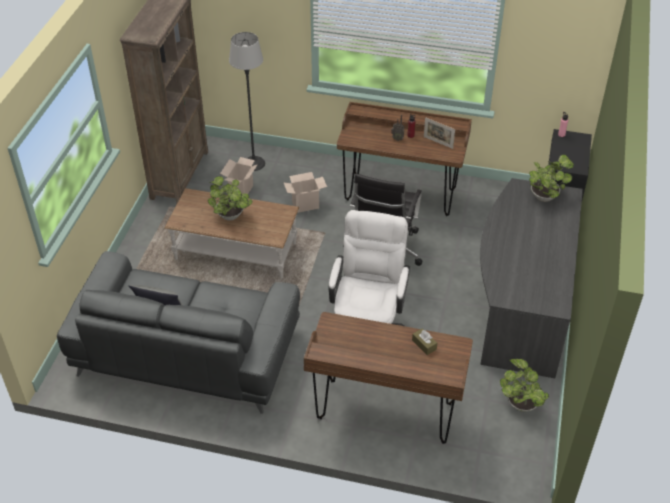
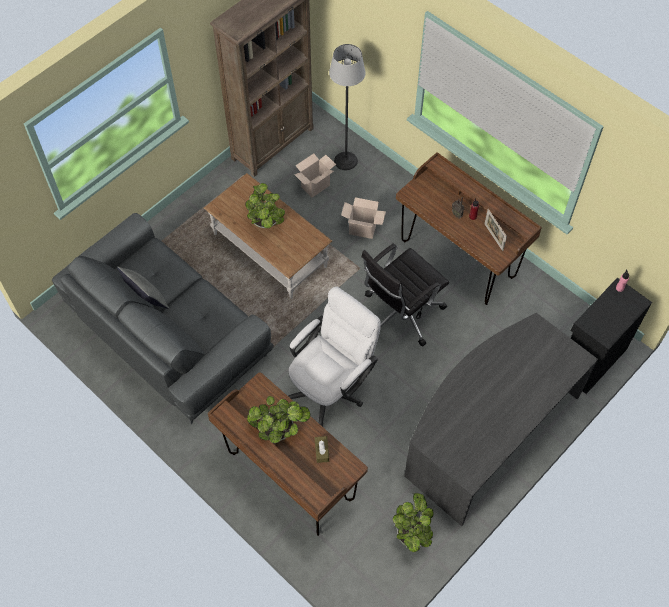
camera: 30 degrees right, 15 degrees up
(545, 196) = (553, 349): potted plant -> potted plant (280, 430)

